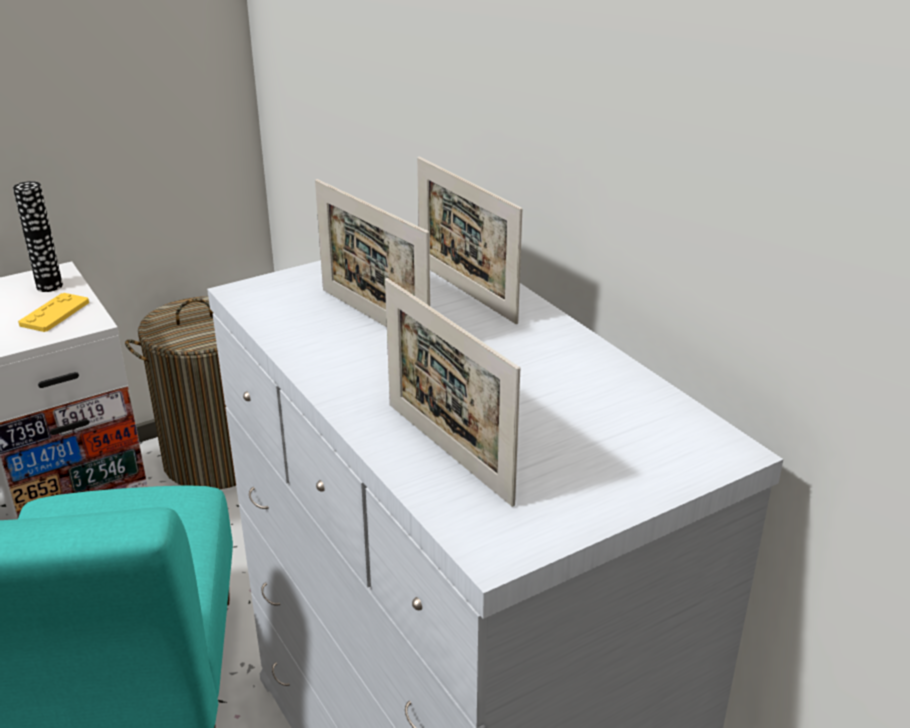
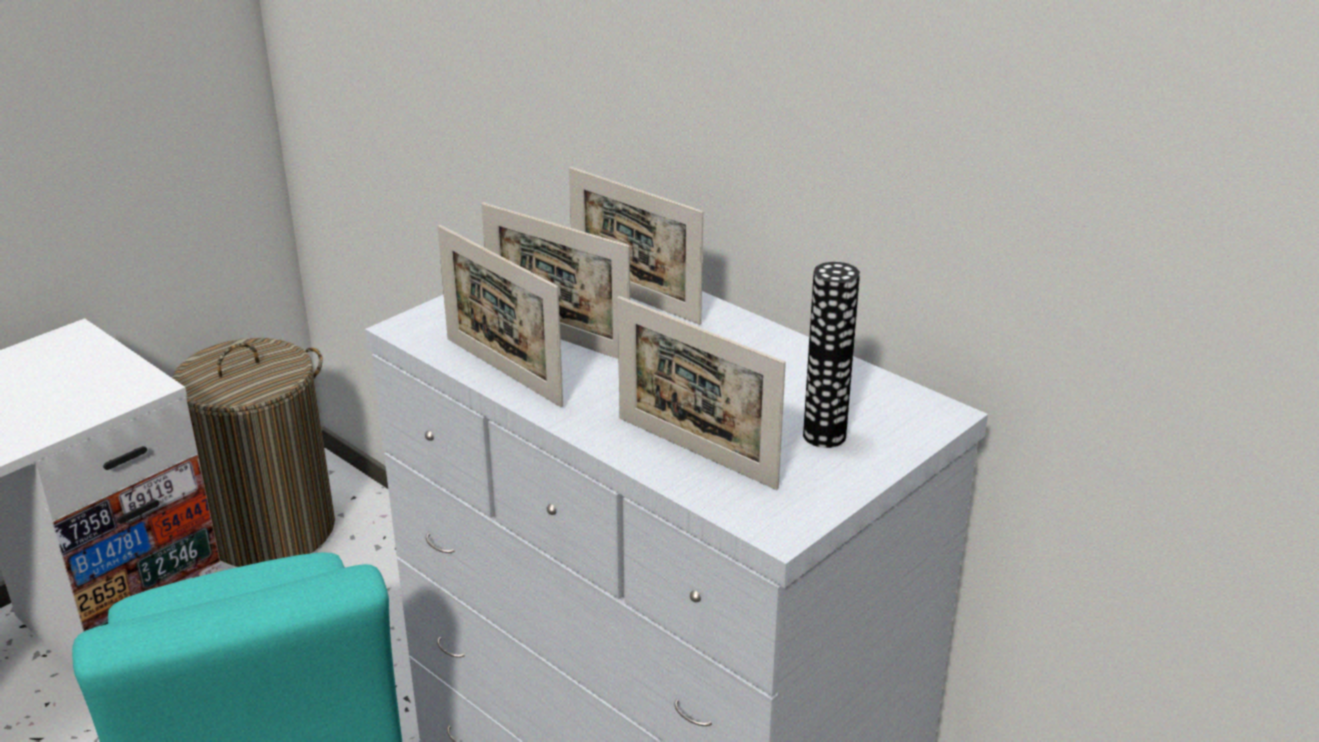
camera: 15 degrees left, 0 degrees up
(49, 286) = (74, 351): vase -> vase (824, 435)
(55, 314) = (100, 382): yellow game controller -> none
(305, 344) = (503, 371): none -> picture frame

